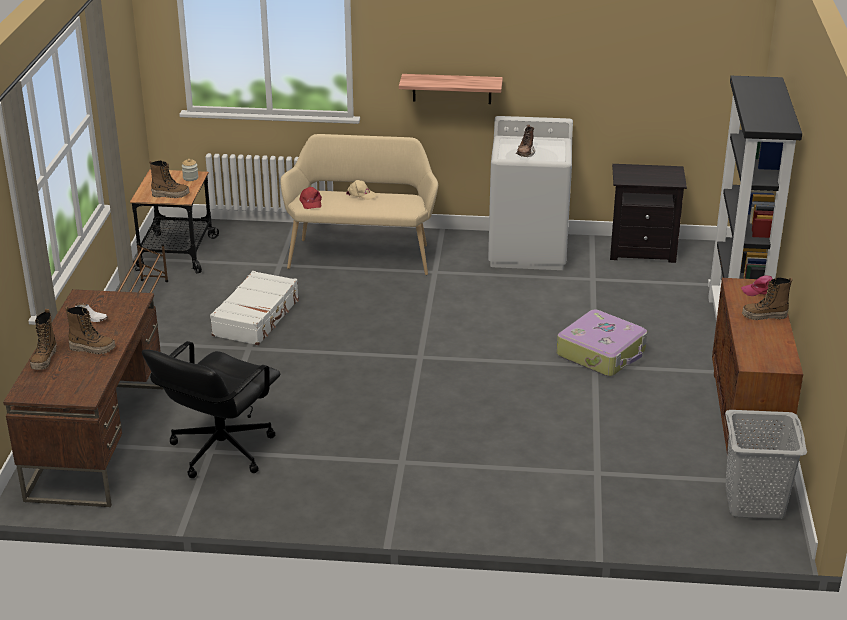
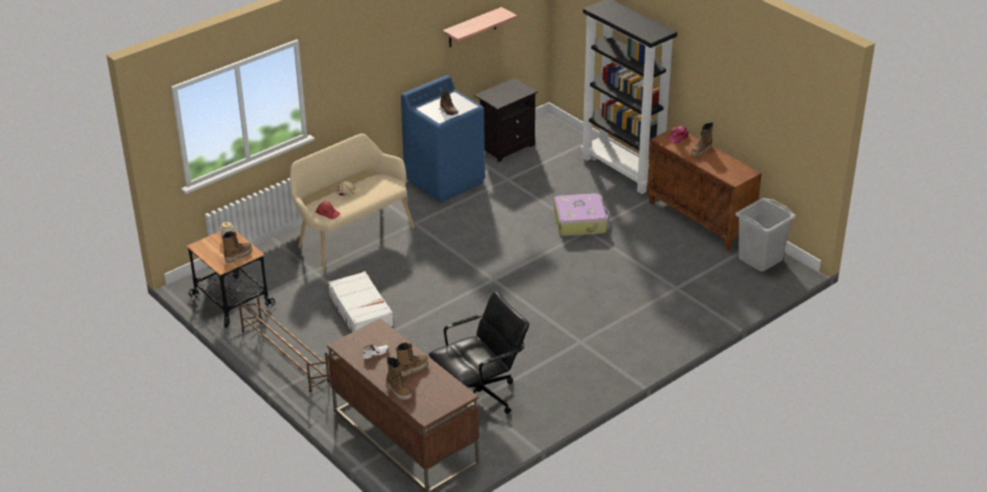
camera: 45 degrees left, 5 degrees up
(220, 450) = (480, 397): black office chair -> black office chair turned 105 degrees counterclockwise
(452, 88) = (370, 86): shelf -> shelf (472, 28)
(528, 251) = (445, 180): white washing machine -> blue washing machine

